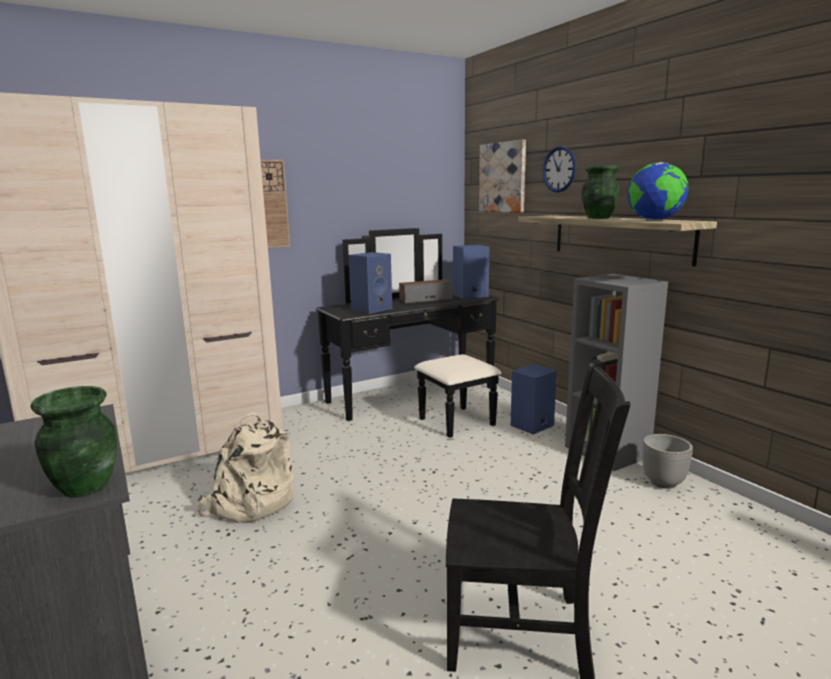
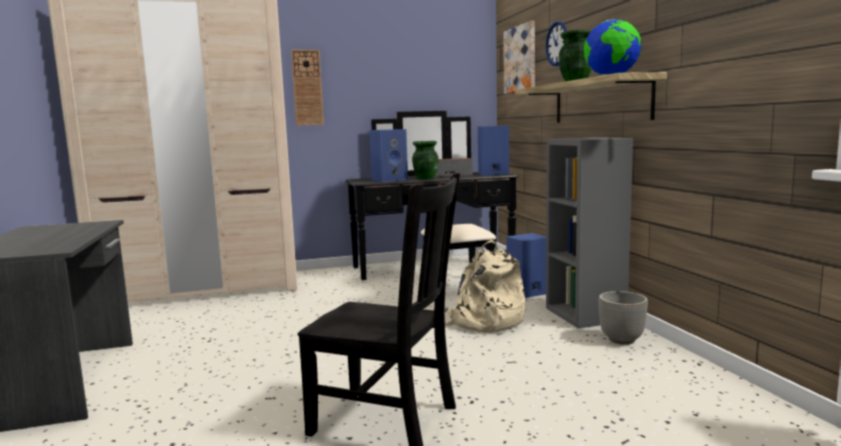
camera: 15 degrees right, 5 degrees down
(84, 487) = (49, 248): green vase -> green vase (425, 179)
(250, 503) = (240, 324): beige backpack -> beige backpack (484, 322)

